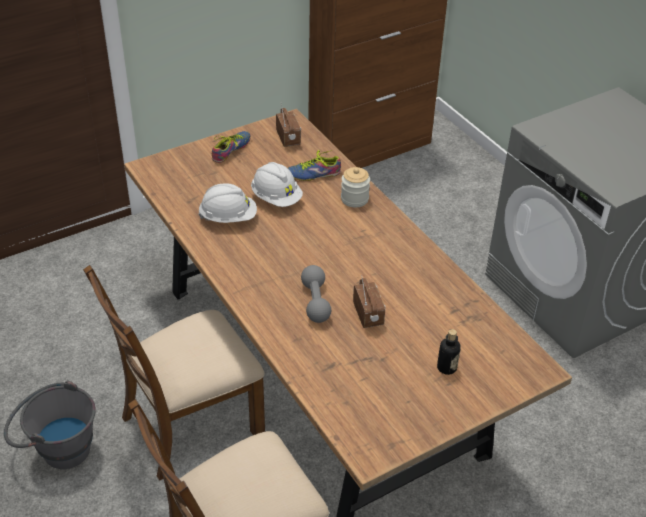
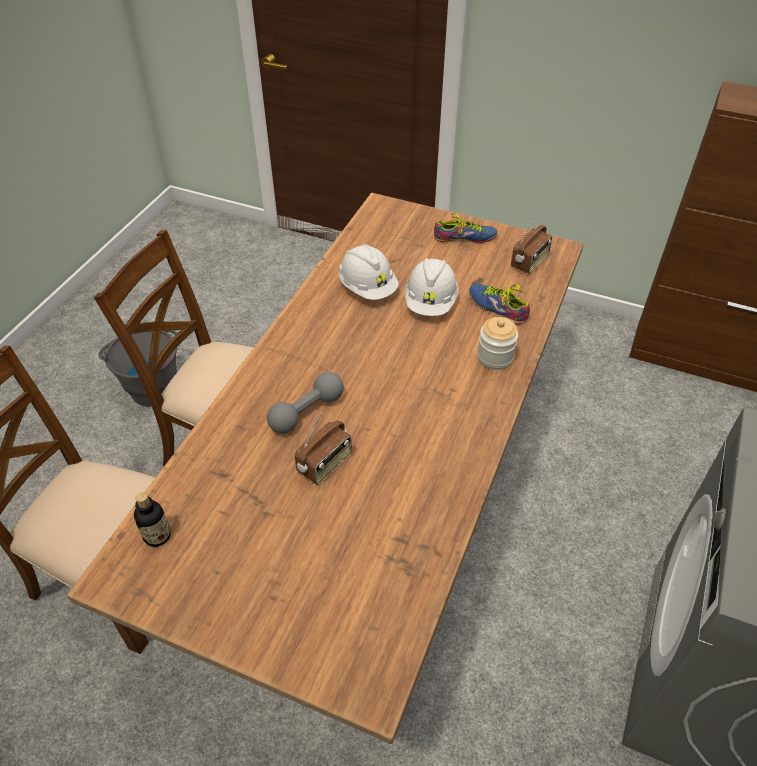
camera: 55 degrees right, 5 degrees up
(446, 367) = (298, 582): bottle -> bottle (157, 536)

